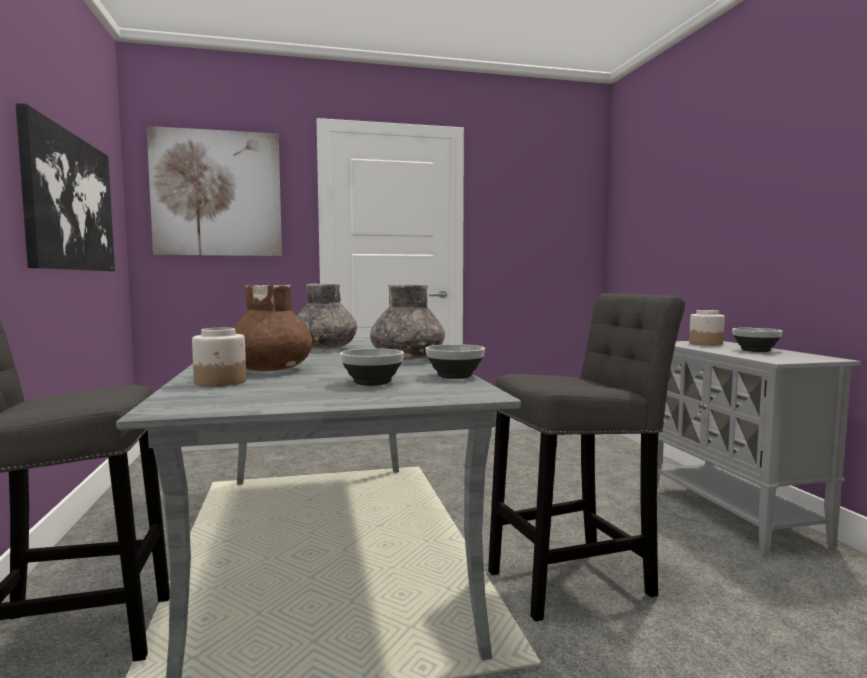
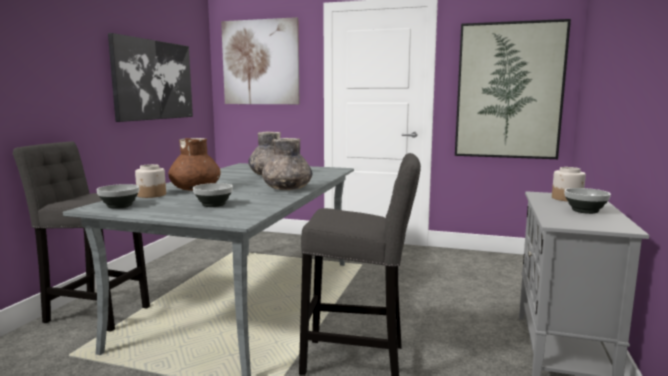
camera: 30 degrees right, 5 degrees up
(455, 376) = (269, 206): bowl -> bowl (119, 206)
(543, 242) = (509, 91): none -> picture

